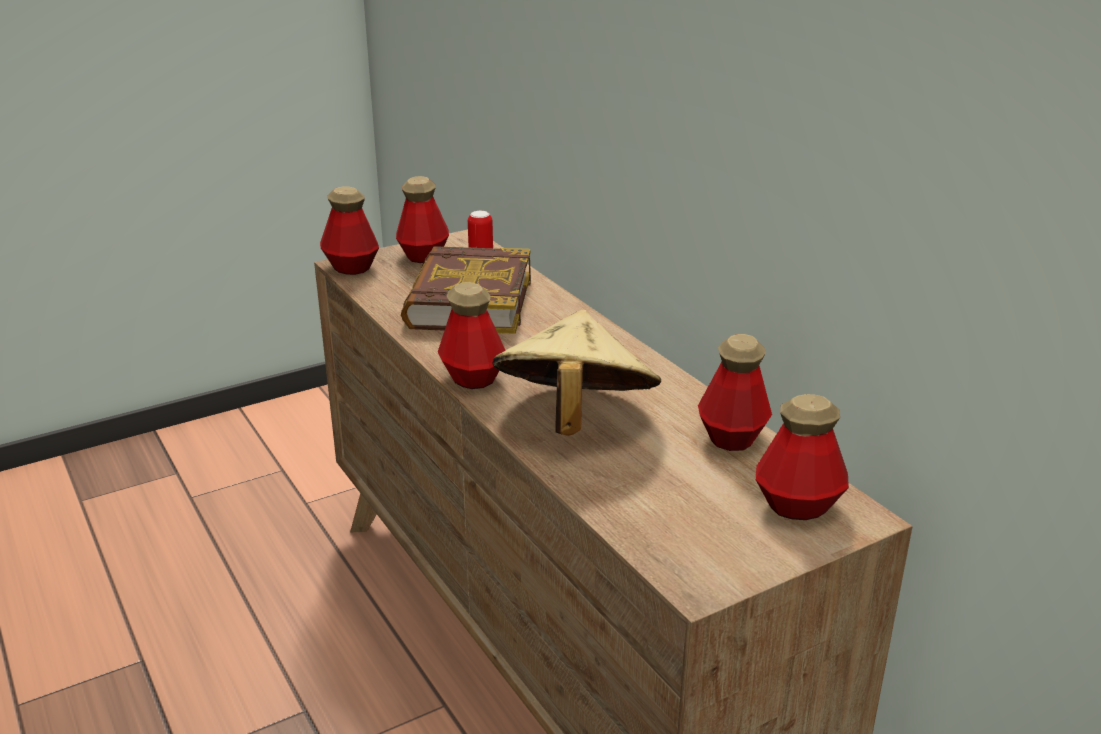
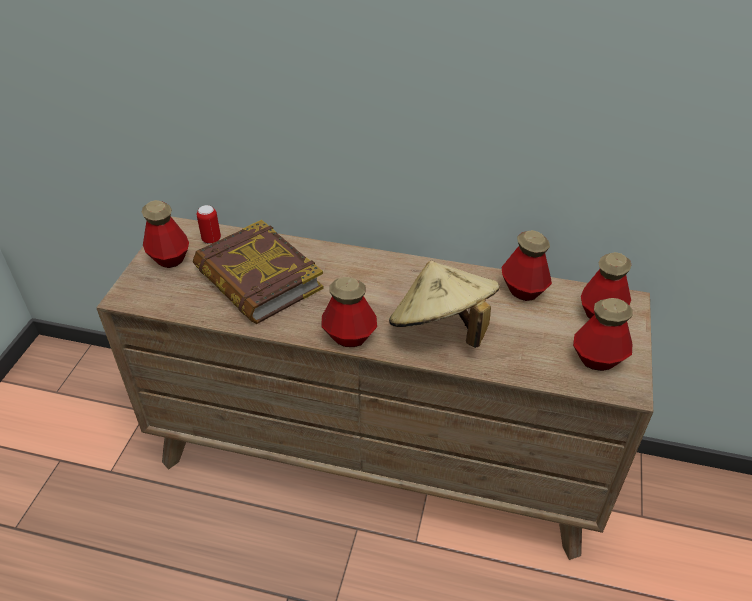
camera: 45 degrees left, 15 degrees up
(351, 267) = (134, 296): bottle -> bottle (598, 359)

